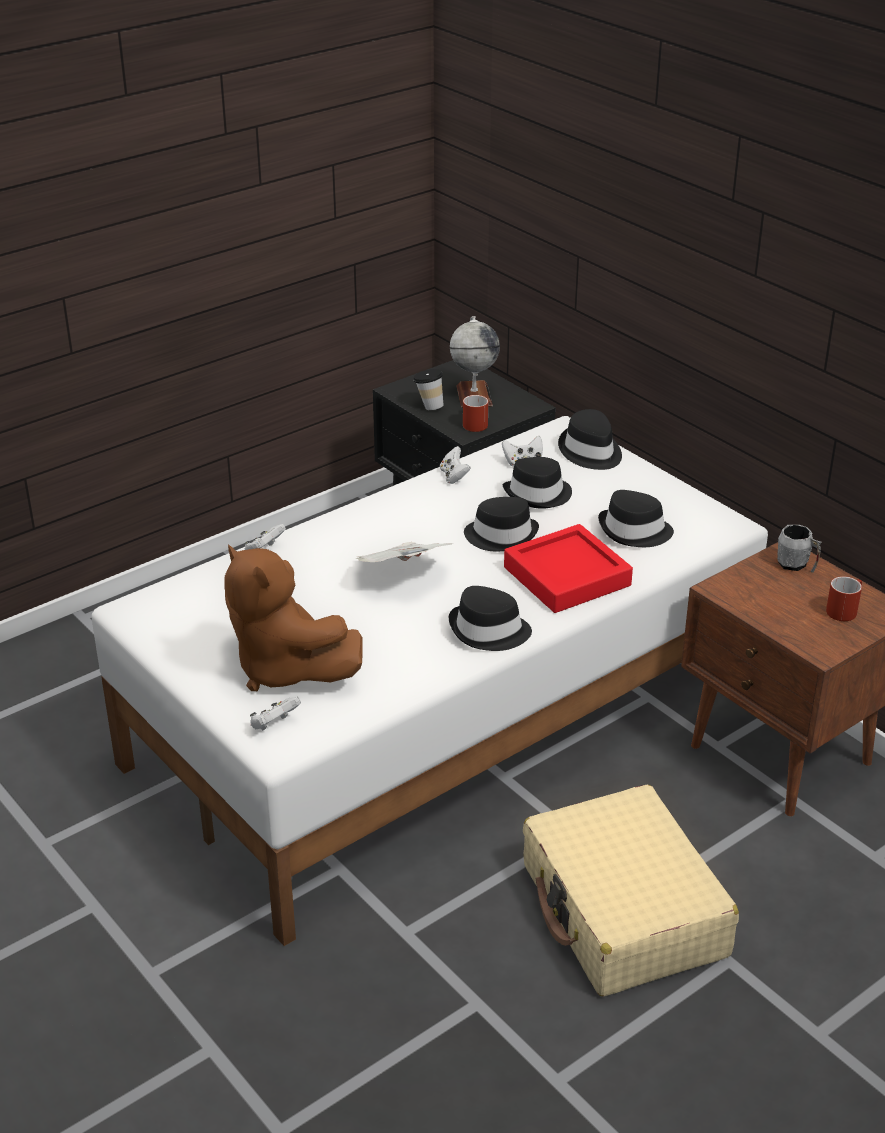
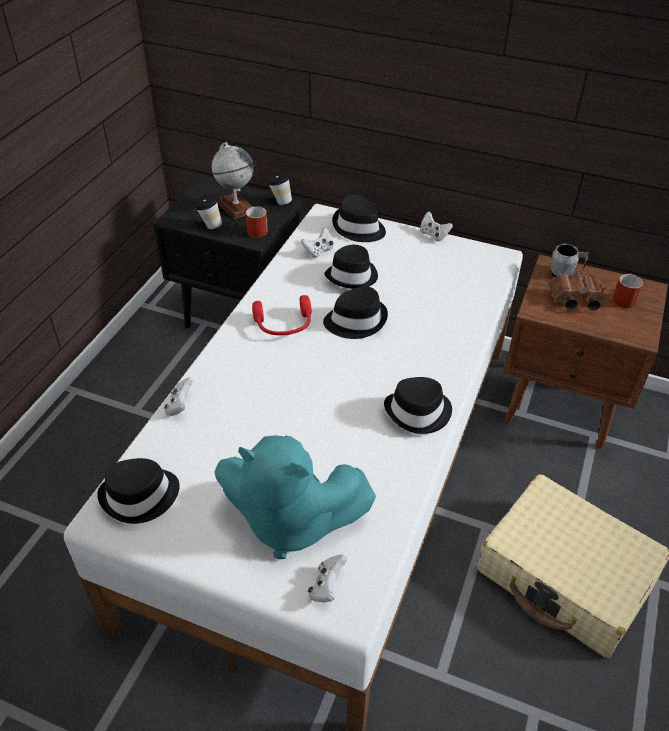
camera: 30 degrees left, 10 degrees up
(285, 669) = (290, 521): brown plush toy -> turquoise plush toy
(404, 573) = (311, 384): newspaper -> none
(422, 517) = (284, 325): none -> red headphones
(454, 476) = (278, 281): white game controller -> white game controller (433, 235)
(527, 403) = (279, 201): none -> cup
(567, 576) = (431, 340): red tray -> none
(634, 531) = (444, 284): black hat -> black hat (140, 496)
(778, 593) = (574, 300): none -> brown binoculars

